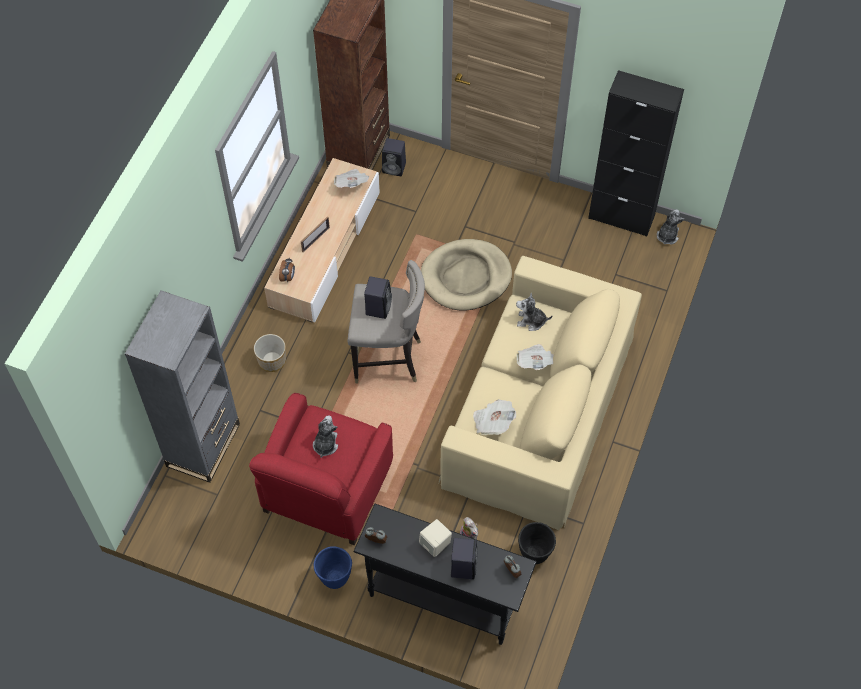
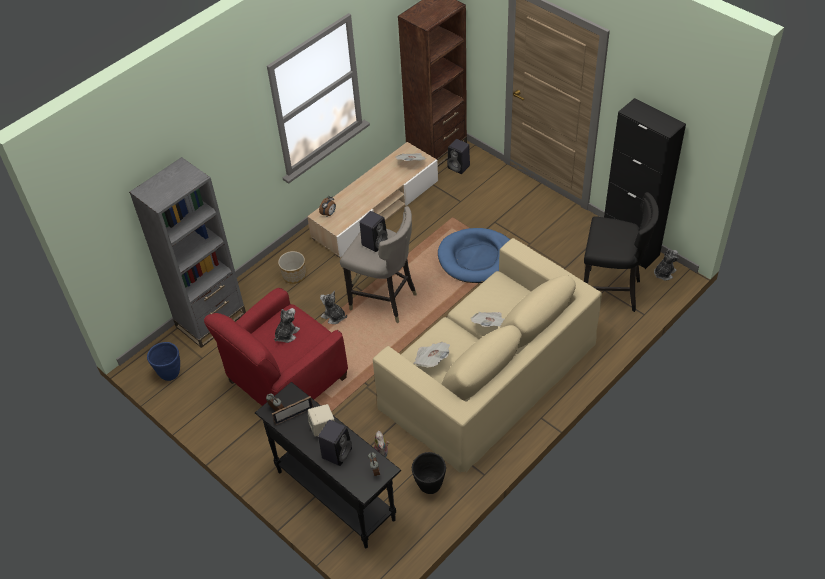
camera: 25 degrees right, 10 degrees down
(315, 239) = (364, 193): picture frame -> picture frame (294, 416)
(334, 578) = (257, 449): blue planter -> blue planter (169, 373)
(466, 277) = (477, 258): beige dog bed -> blue dog bed
(531, 321) = (502, 293): plush toy -> plush toy (334, 316)
(623, 275) = (611, 292): none -> black stool

